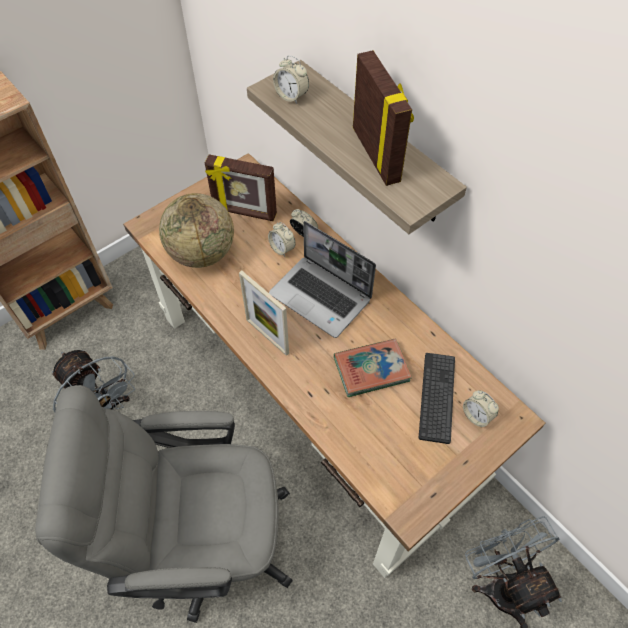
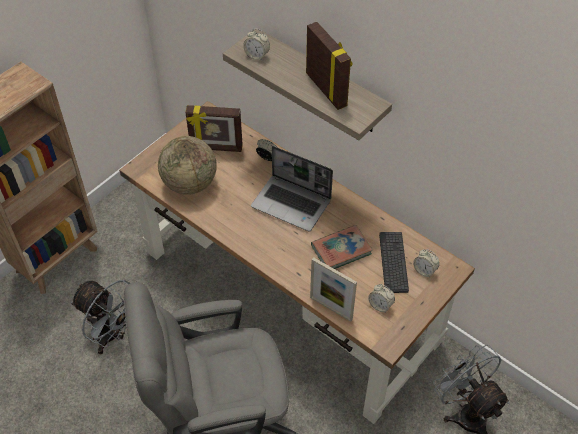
camera: 10 degrees left, 5 degrees down
(267, 336) = (256, 238): picture frame -> picture frame (331, 308)
(282, 248) = (253, 172): alarm clock -> alarm clock (380, 305)

